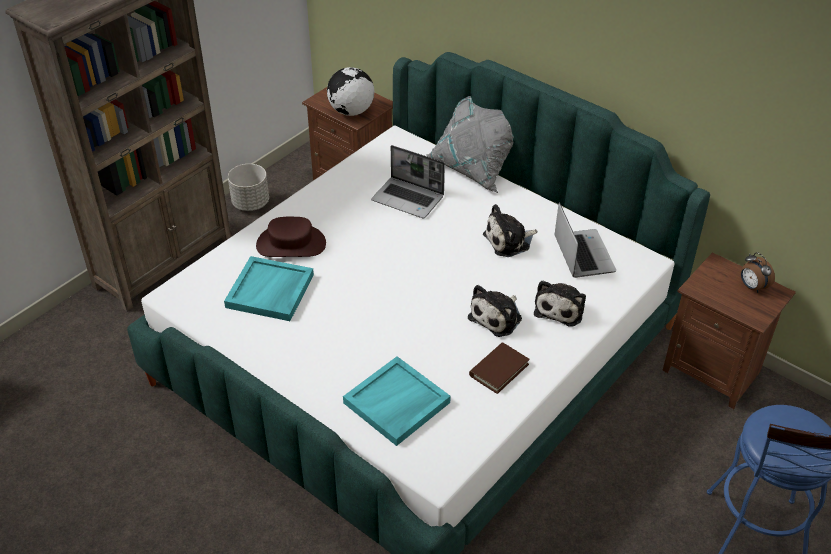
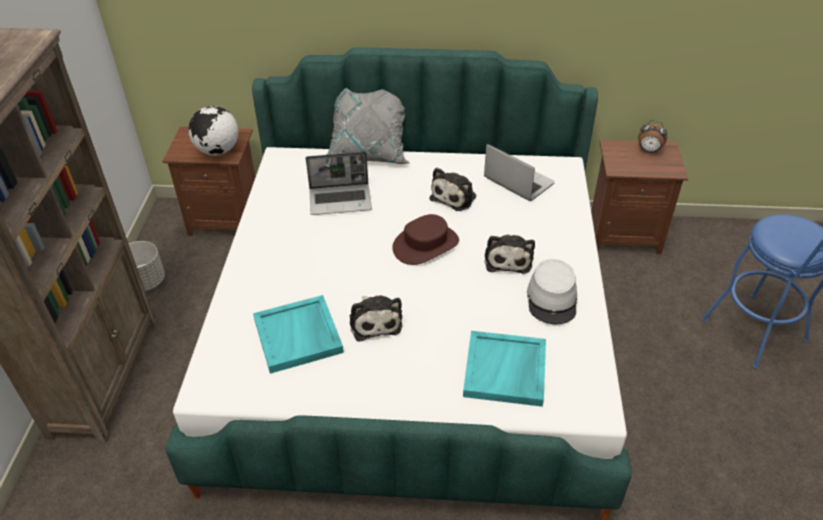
camera: 35 degrees left, 0 degrees up
(291, 244) = (276, 285): brown hat -> brown hat (425, 244)
(499, 370) = (552, 299): brown book -> grey hat
(560, 308) = (545, 228): plush toy -> plush toy (375, 321)

